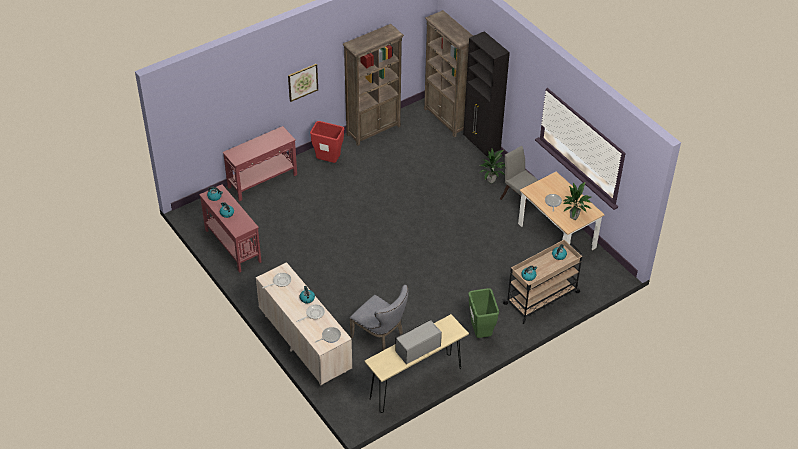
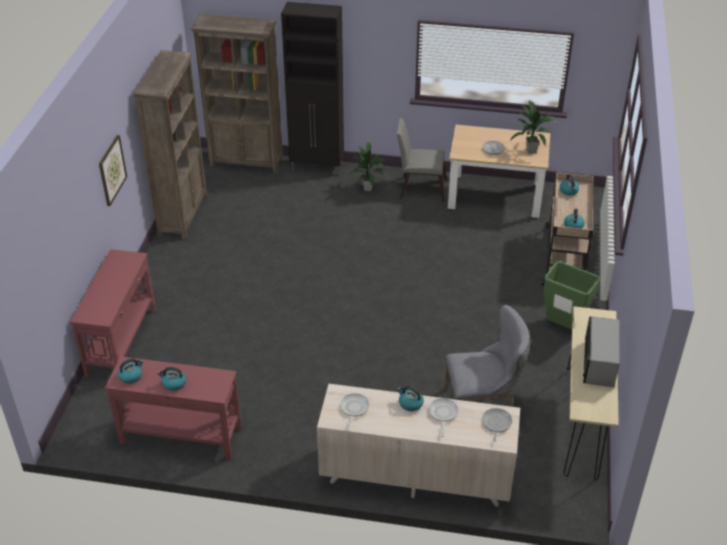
camera: 45 degrees left, 5 degrees down
(328, 161) = (174, 273): red trash can -> none

